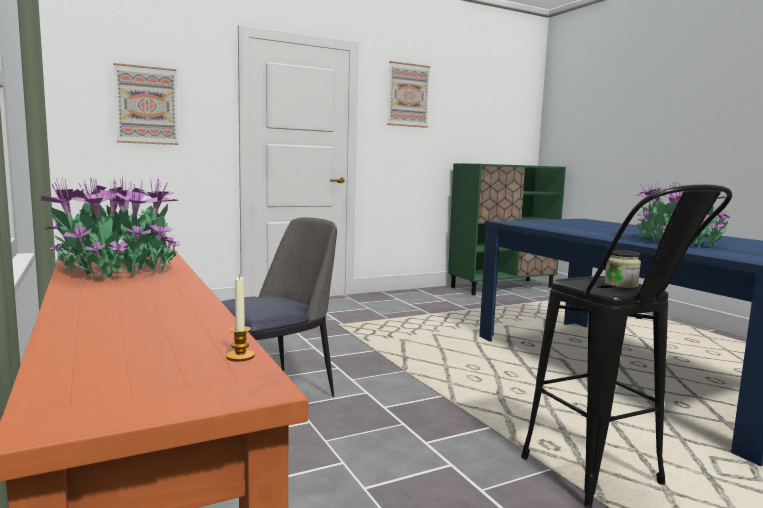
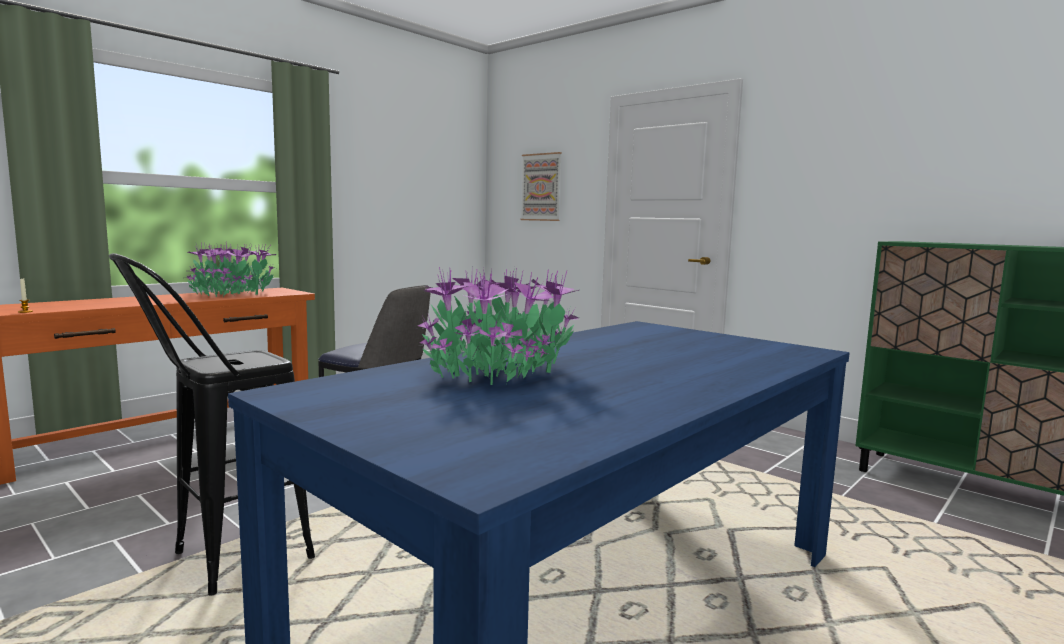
camera: 70 degrees right, 0 degrees up
(408, 95) = (818, 137): picture -> none
(621, 284) = (234, 363): jar -> none

